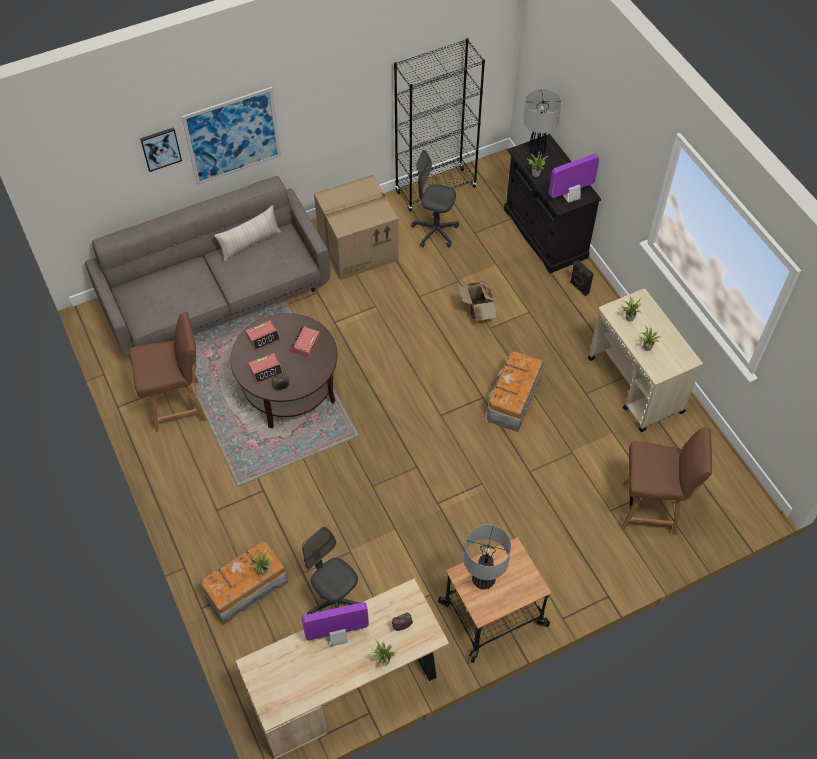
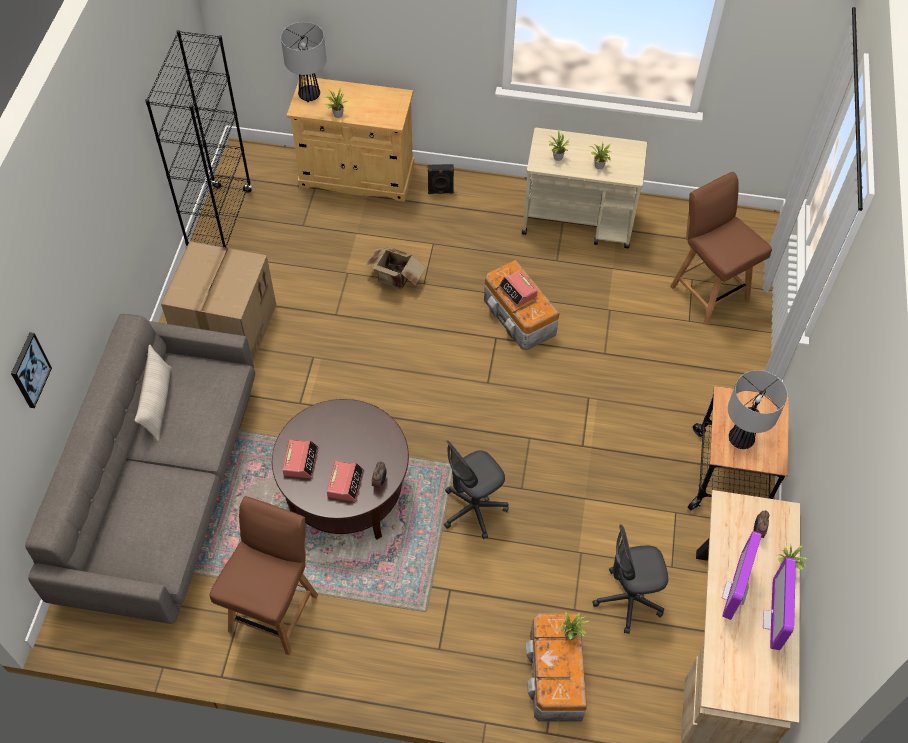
camera: 55 degrees left, 0 degrees up
(233, 136) = (73, 299): picture -> none
(304, 344) = (342, 429): alarm clock -> alarm clock (518, 292)
(435, 231) = (271, 254): grey office chair -> grey office chair (473, 509)
(545, 233) = (356, 176): black cabinet -> beige cabinet
(571, 197) = (391, 108): monitor -> monitor (774, 621)
(650, 508) = (708, 292): brown chair -> brown chair turned 75 degrees counterclockwise

